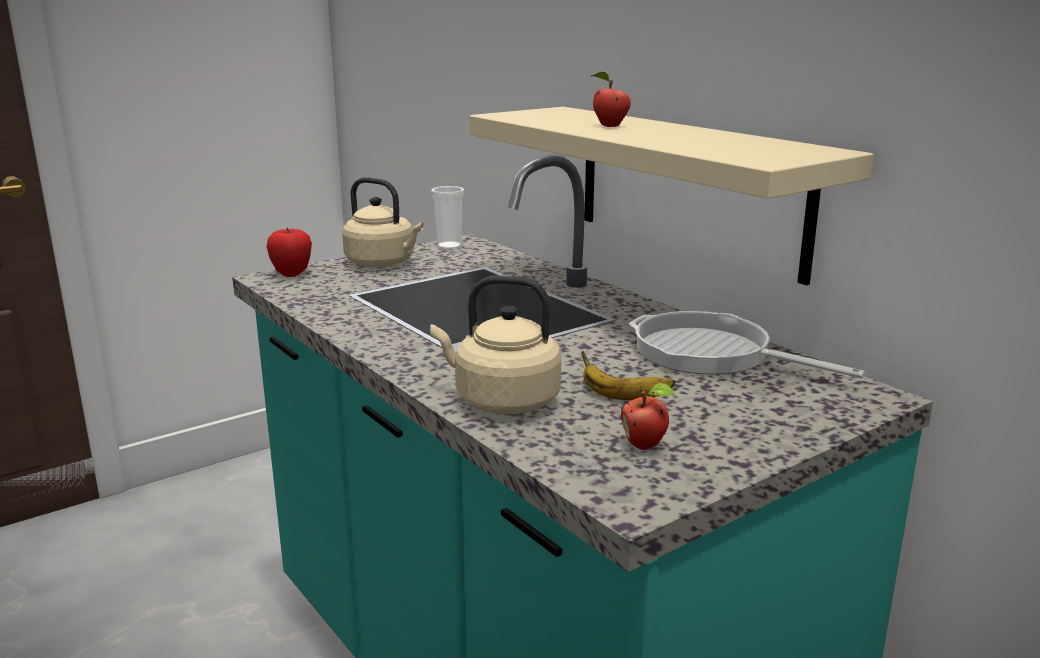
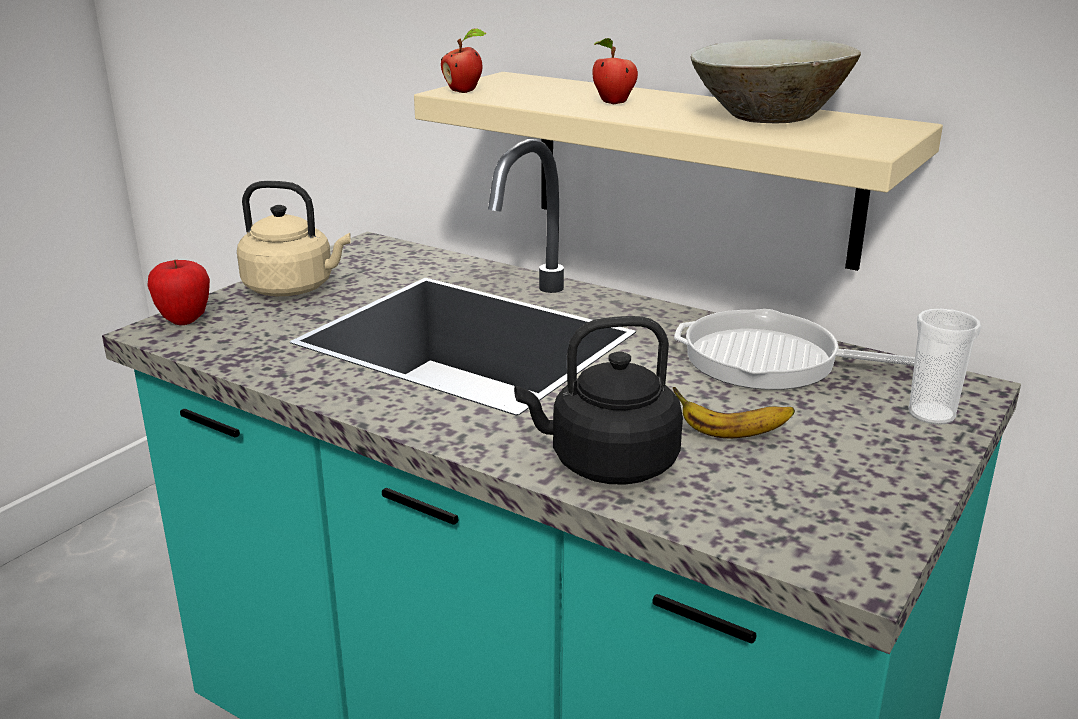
camera: 20 degrees left, 5 degrees up
(449, 246) = (355, 253): cup -> cup (931, 414)
(501, 401) = (607, 464): beige kettle -> black kettle
(646, 445) = (809, 493): apple -> apple (465, 91)
(720, 140) = (767, 117): none -> beige bowl

